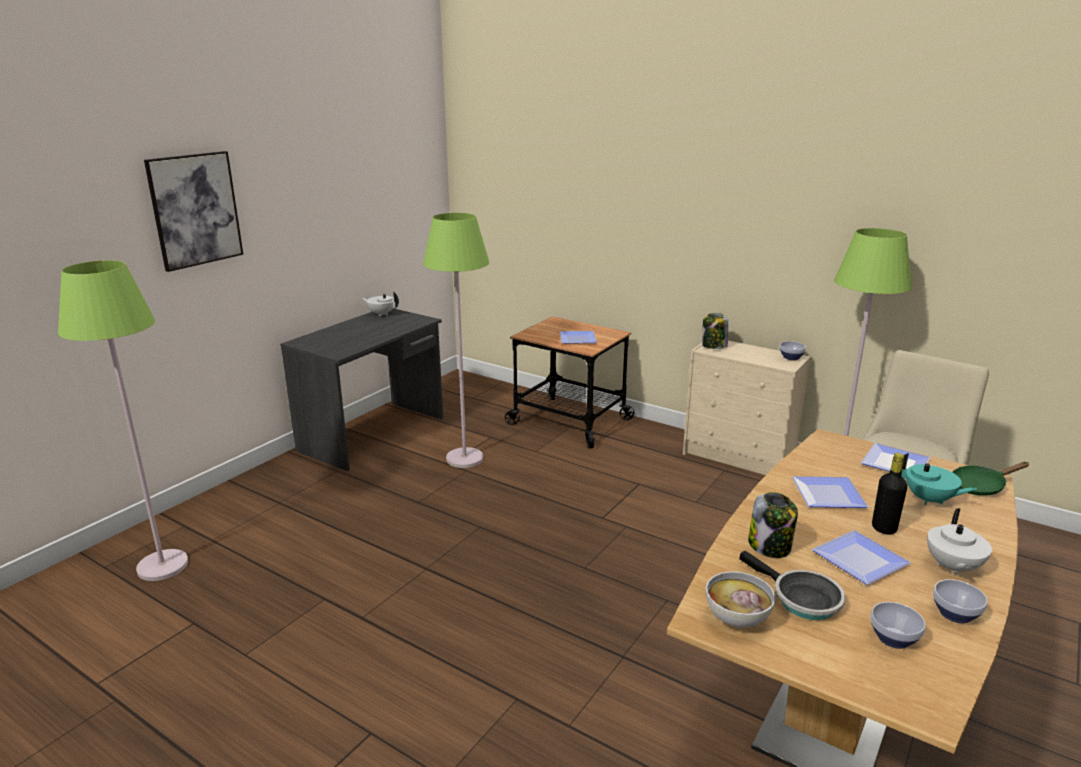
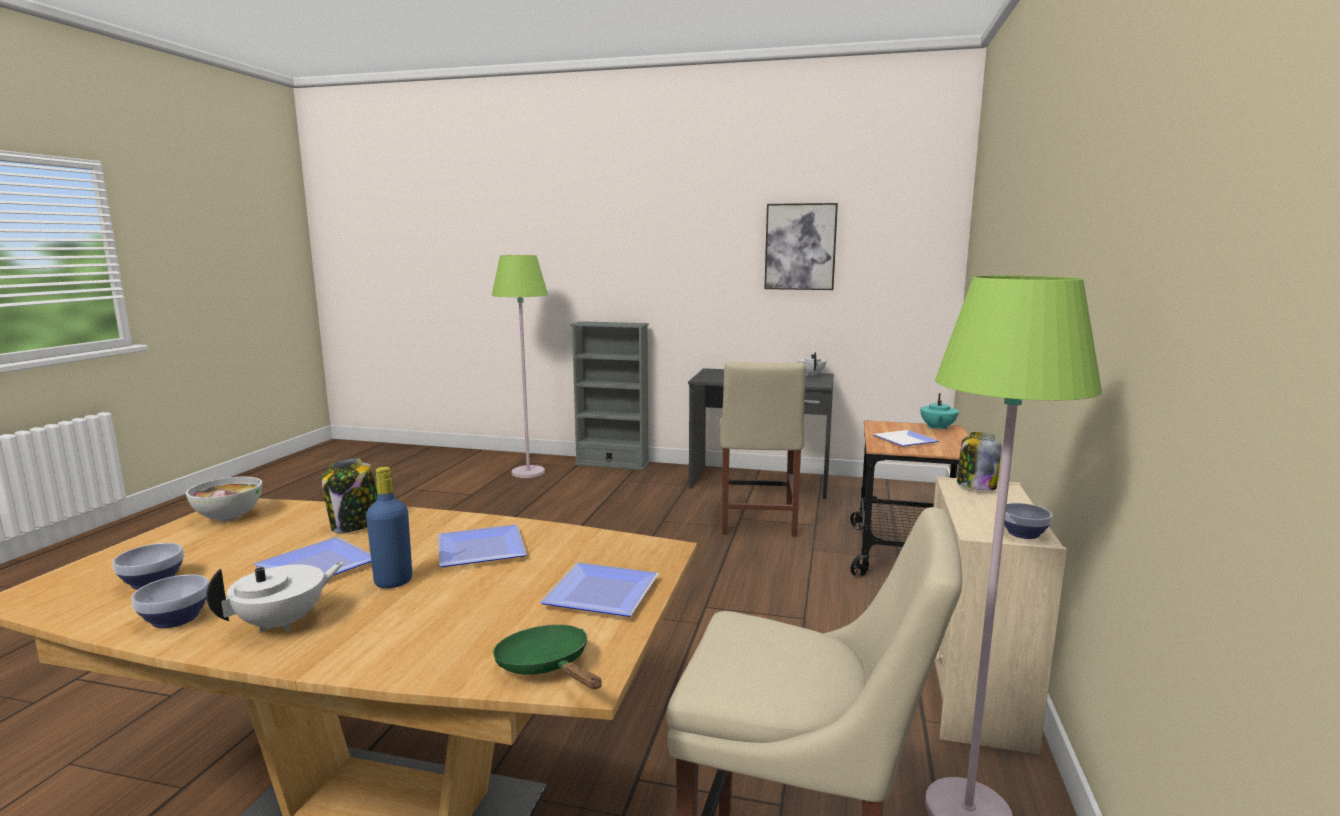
camera: 70 degrees right, 10 degrees down
(195, 210) = (652, 244): picture -> picture (800, 247)
(212, 500) = (612, 464): none -> grey bookcase
(464, 459) = (757, 522): green floor lamp -> beige chair
(801, 599) = (249, 540): frying pan -> none
(884, 528) = (393, 582): black bottle -> blue bottle
(929, 500) = (482, 616): turquoise teapot -> turquoise teapot (937, 428)
(952, 567) = (283, 623): white teapot -> white teapot turned 135 degrees clockwise

